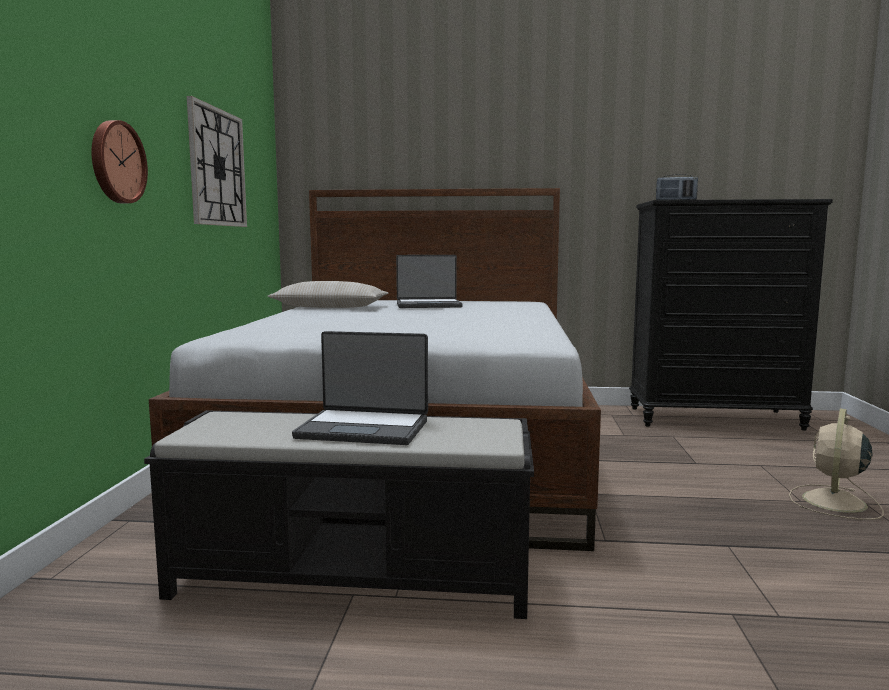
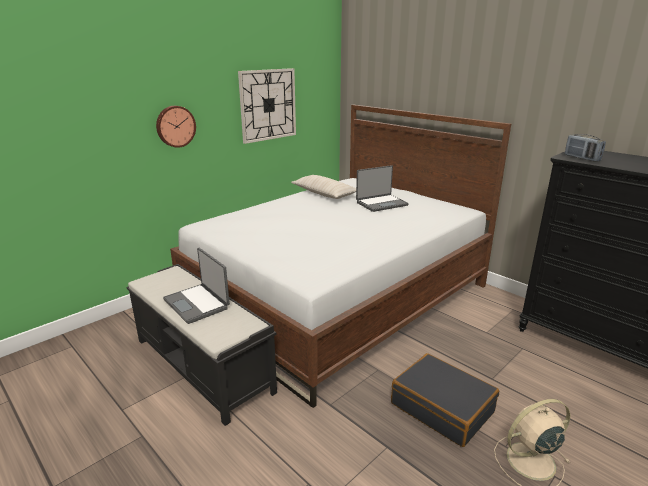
camera: 40 degrees right, 15 degrees up
(428, 305) = (381, 203): laptop -> laptop turned 60 degrees counterclockwise
(705, 497) = (442, 407): none -> black suitcase

